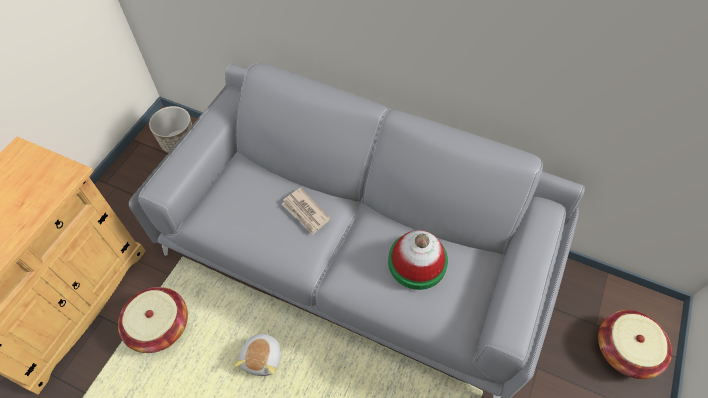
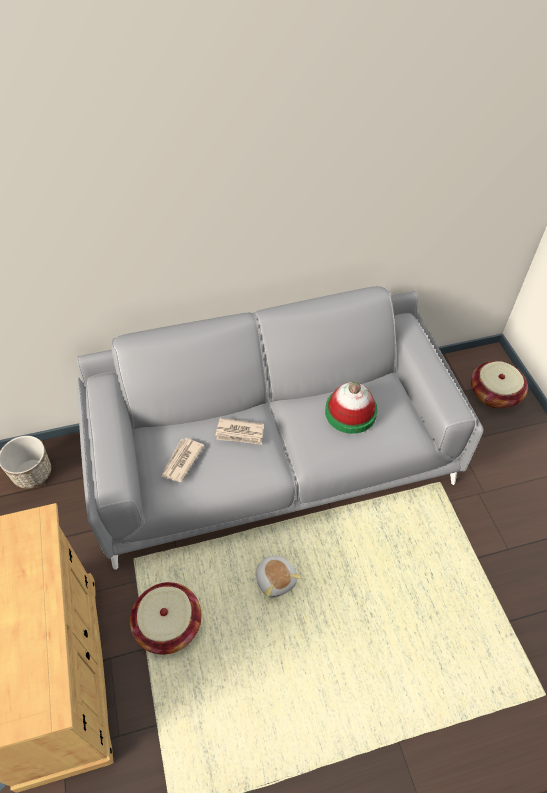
camera: 40 degrees left, 5 degrees down
(240, 203) = (181, 461): none -> newspaper

